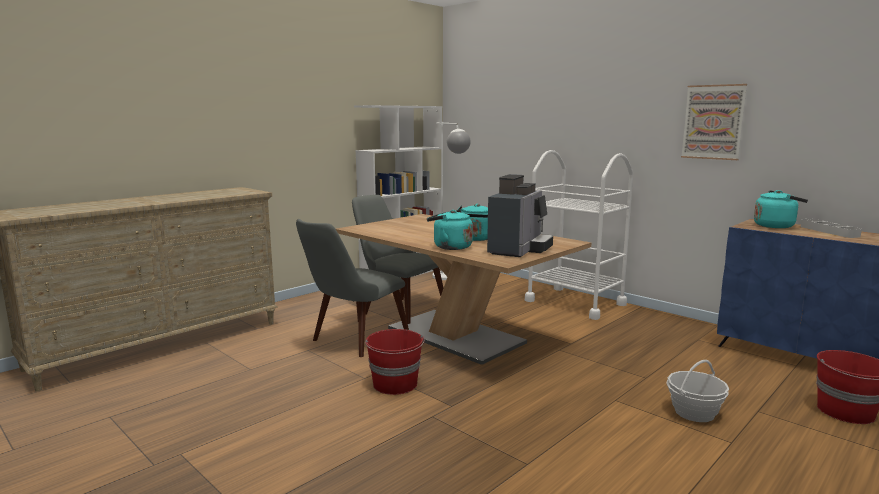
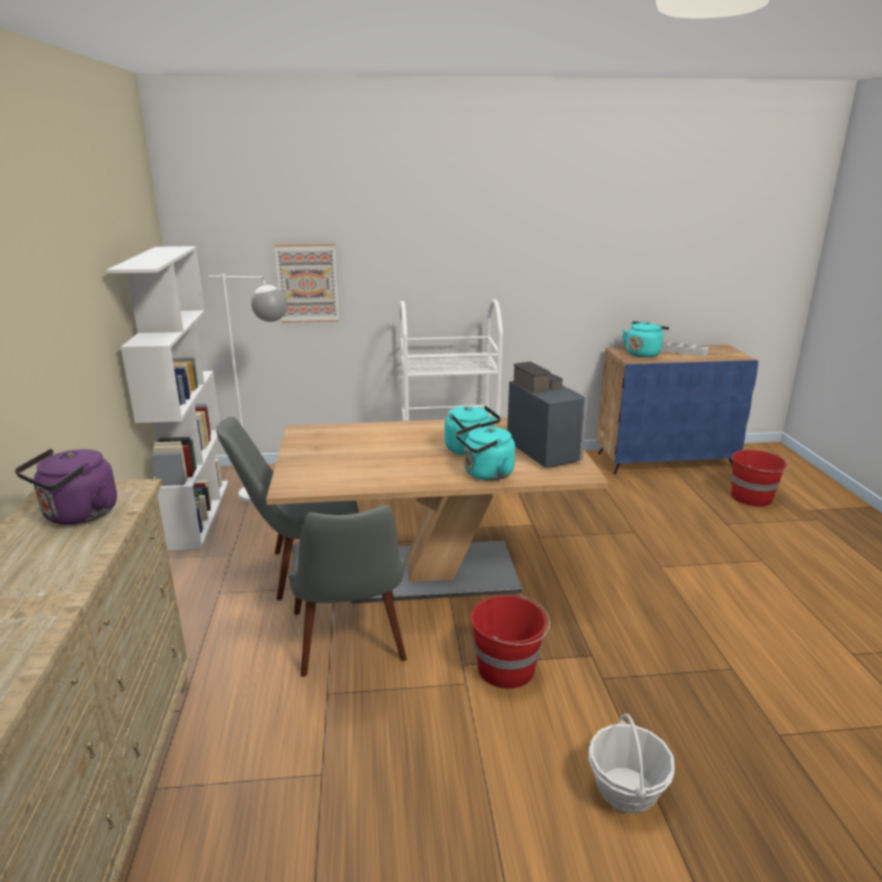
camera: 50 degrees left, 10 degrees up
(221, 193) = (77, 515): none -> purple kettle
(694, 412) = (709, 547): basket -> basket (626, 790)
(713, 122) = (567, 255): picture -> picture (307, 283)

